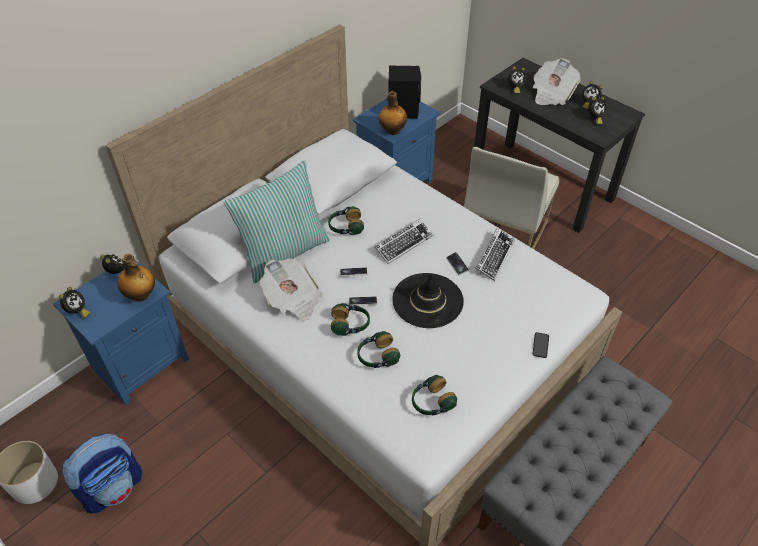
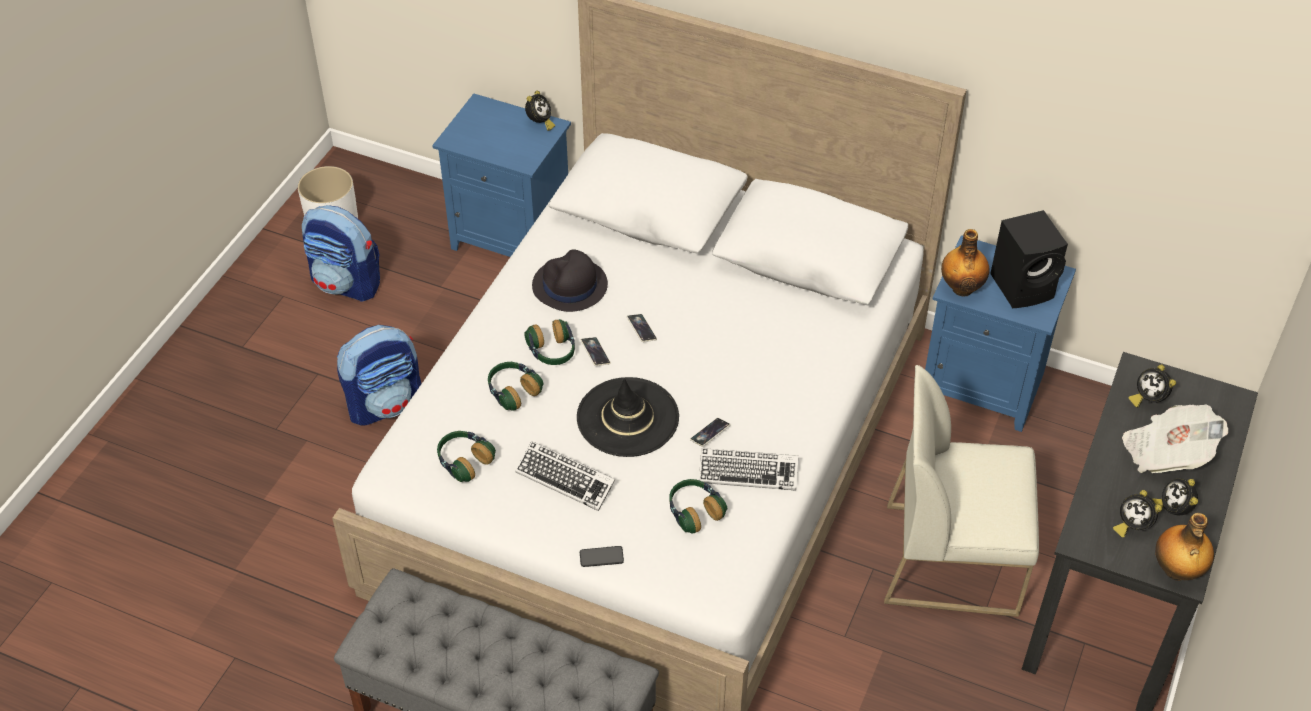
camera: 70 degrees right, 0 degrees up
(77, 312) = (469, 116): alarm clock -> none
(141, 296) = (514, 155): bottle -> bottle (1176, 571)
(255, 489) = (385, 404): none -> backpack
(283, 252) = (645, 252): pillow -> none
(293, 299) = (569, 286): newspaper -> black hat
(345, 227) = (722, 297): headphones -> headphones (694, 511)
(404, 243) = (722, 366): keyboard -> keyboard (565, 479)

